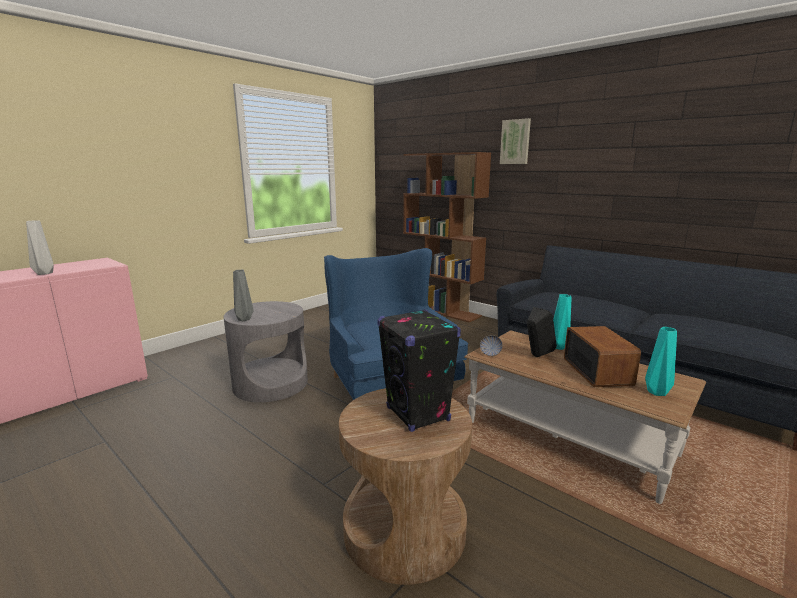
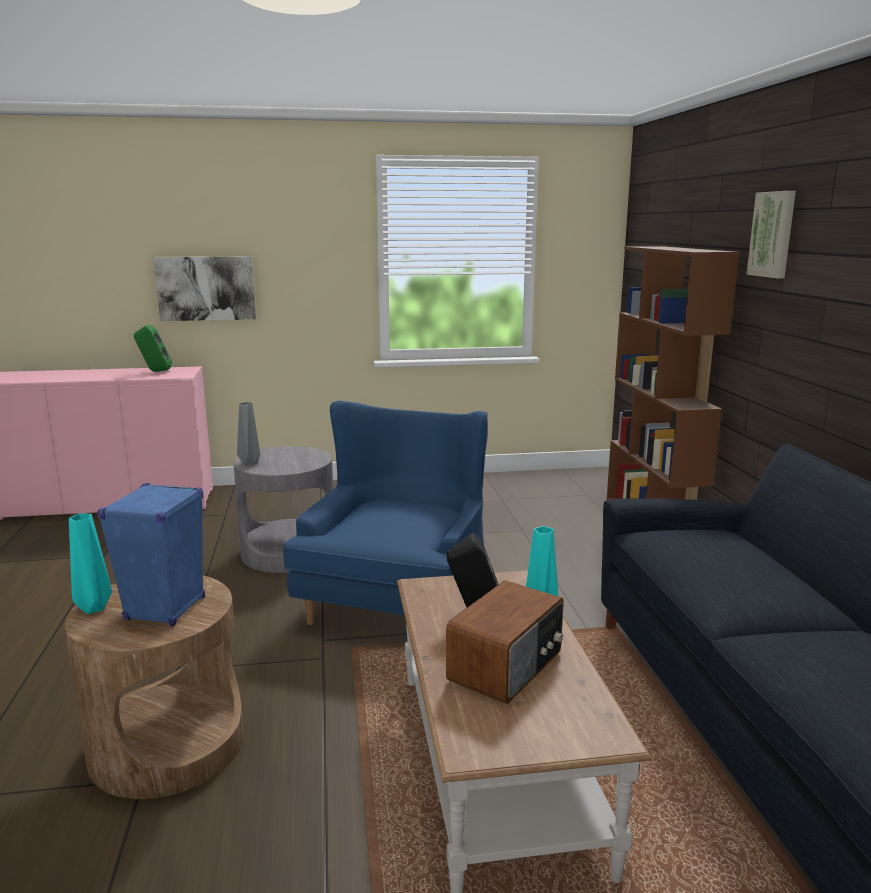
camera: 40 degrees right, 0 degrees up
(44, 273) = (122, 376): grey vase -> none
(69, 266) = (155, 371): none -> green speaker
(102, 187) = (206, 288): none -> picture
(418, 414) = (165, 609): black speaker -> blue speaker
(490, 353) = (429, 588): bowl -> none
(657, 393) = (515, 727): turquoise vase -> turquoise vase (92, 608)

